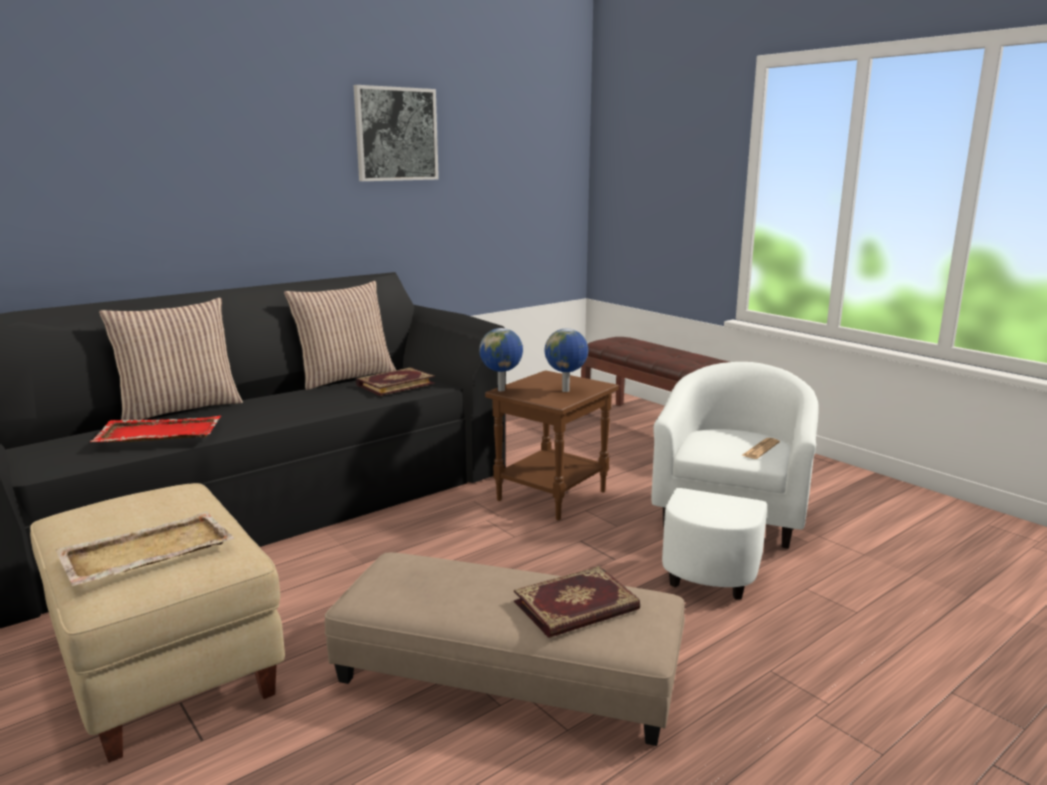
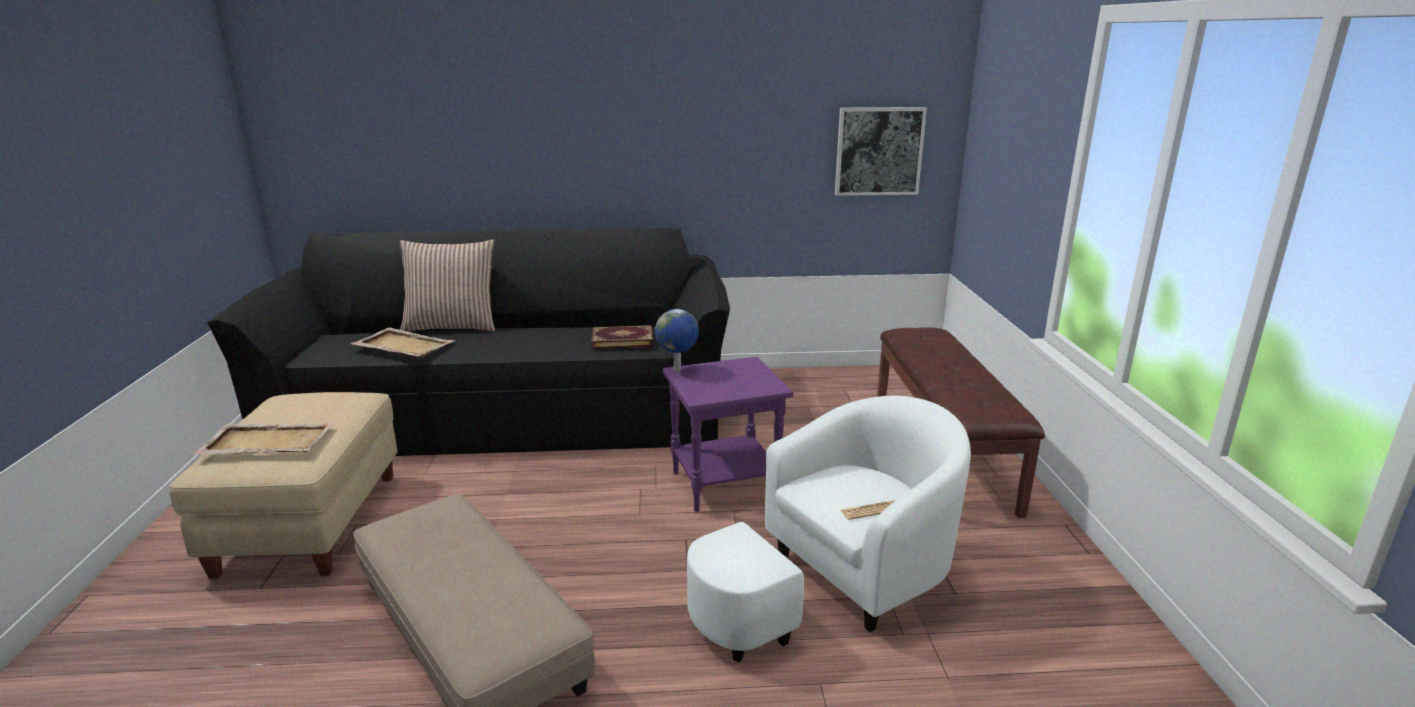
camera: 35 degrees right, 5 degrees up
(158, 433) = (403, 346): red tray -> beige tray
(345, 377) = (603, 322): pillow -> none
(396, 134) = (710, 90): picture -> picture (879, 151)
(550, 495) = (725, 483): brown side table -> purple side table
(566, 391) = (730, 386): globe -> none
(577, 607) = (485, 602): book -> none

